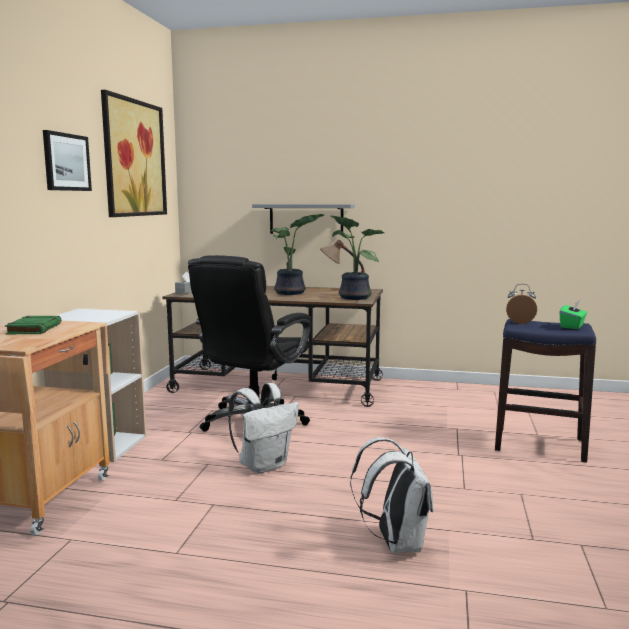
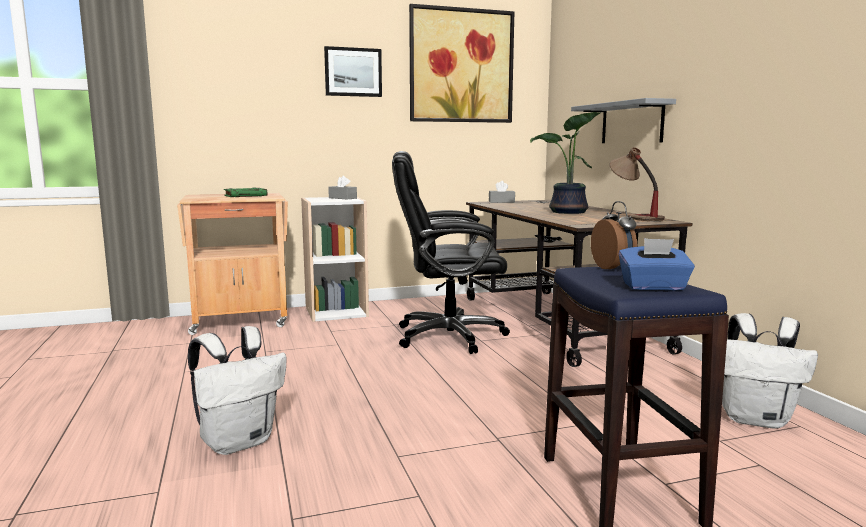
camera: 60 degrees right, 0 degrees up
(93, 312) = (342, 198): none -> grey tissue box
(264, 465) = (355, 360): white backpack -> white backpack (756, 419)
(352, 297) = (596, 222): potted plant -> none
(572, 326) = (654, 287): green tissue box -> blue tissue box

